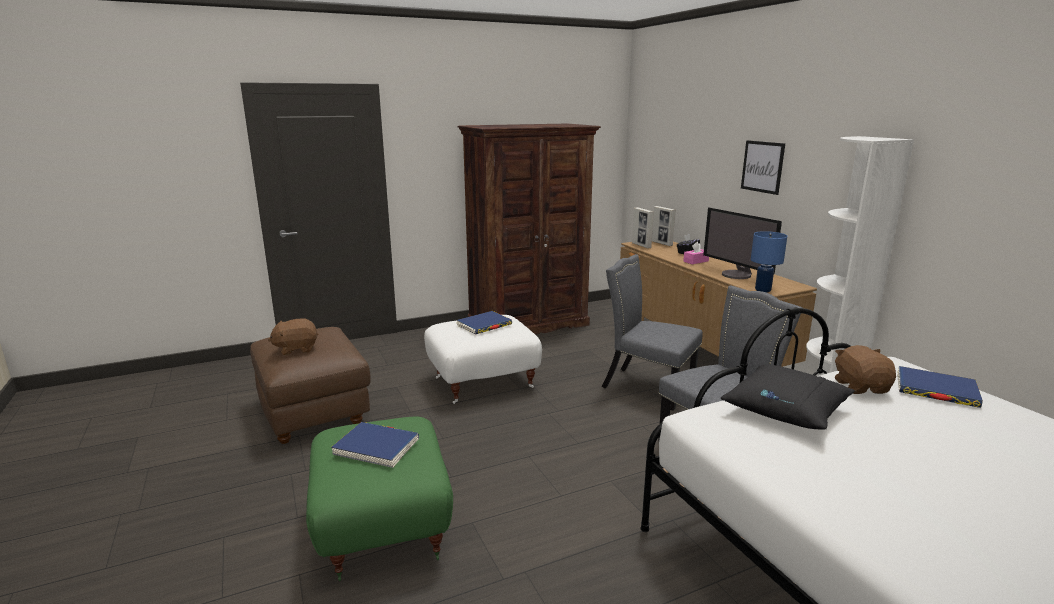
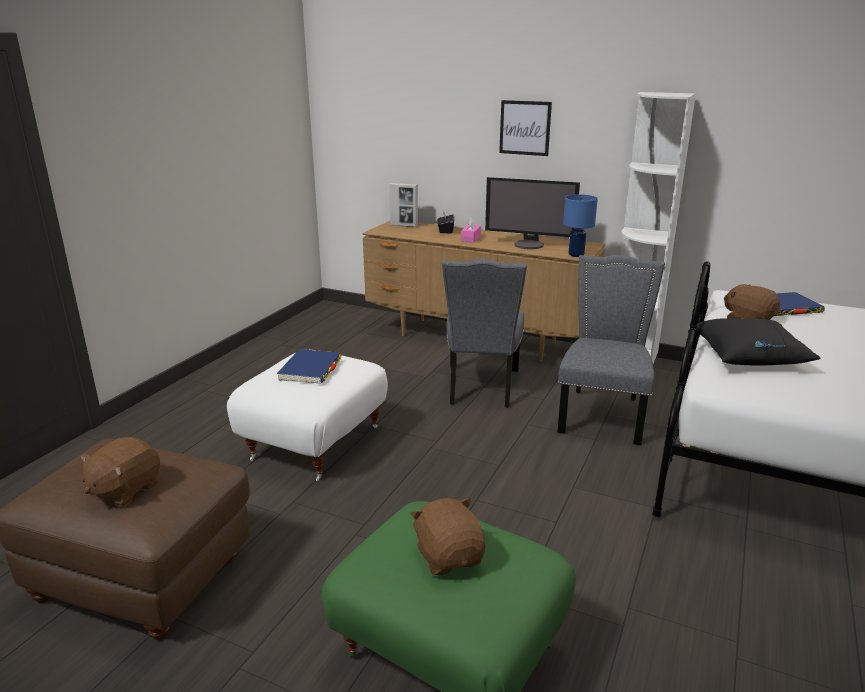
camera: 40 degrees left, 5 degrees up
(376, 447) = (449, 556): blue book -> brown plush toy
(528, 324) = (268, 357): brown wardrobe -> none
(641, 245) = (389, 232): picture frame -> none
(649, 387) = (482, 385): grey chair -> grey chair turned 75 degrees counterclockwise

